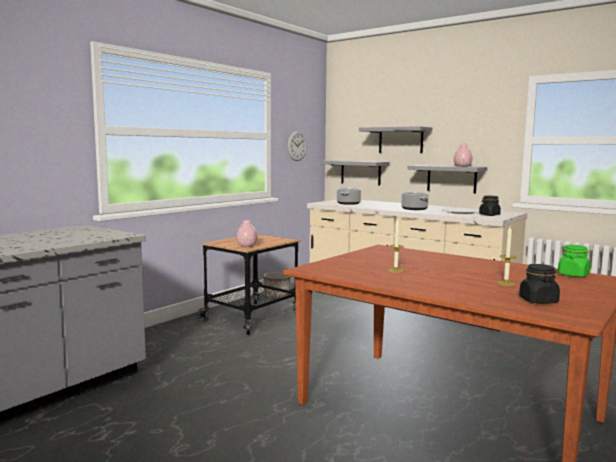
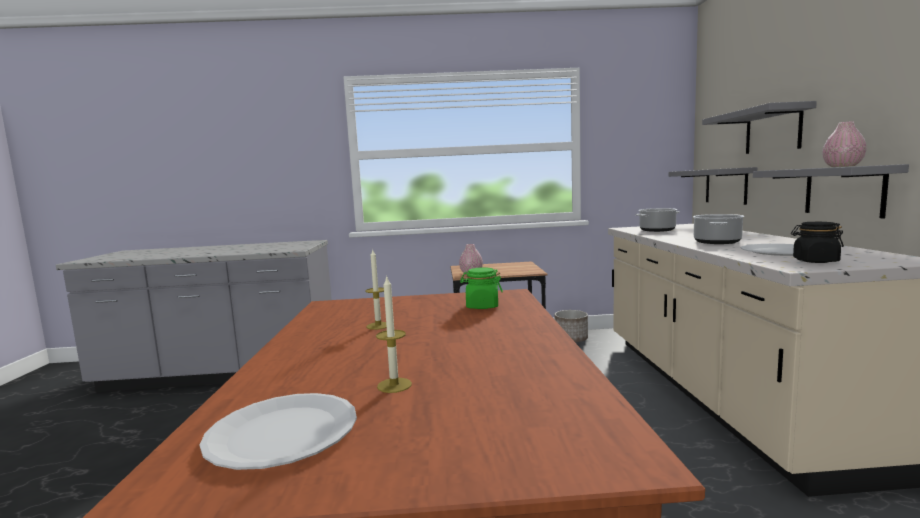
camera: 50 degrees right, 0 degrees up
(297, 146) = (631, 154): wall clock -> none
(538, 301) = (283, 432): black jar -> white plate
(573, 275) = (578, 415): green jar -> green jar (482, 306)

